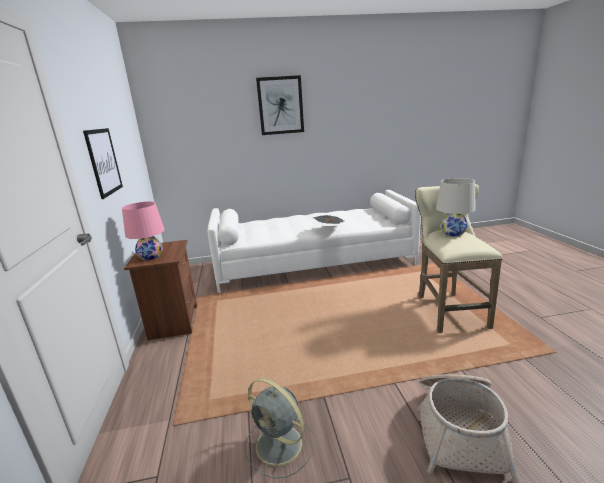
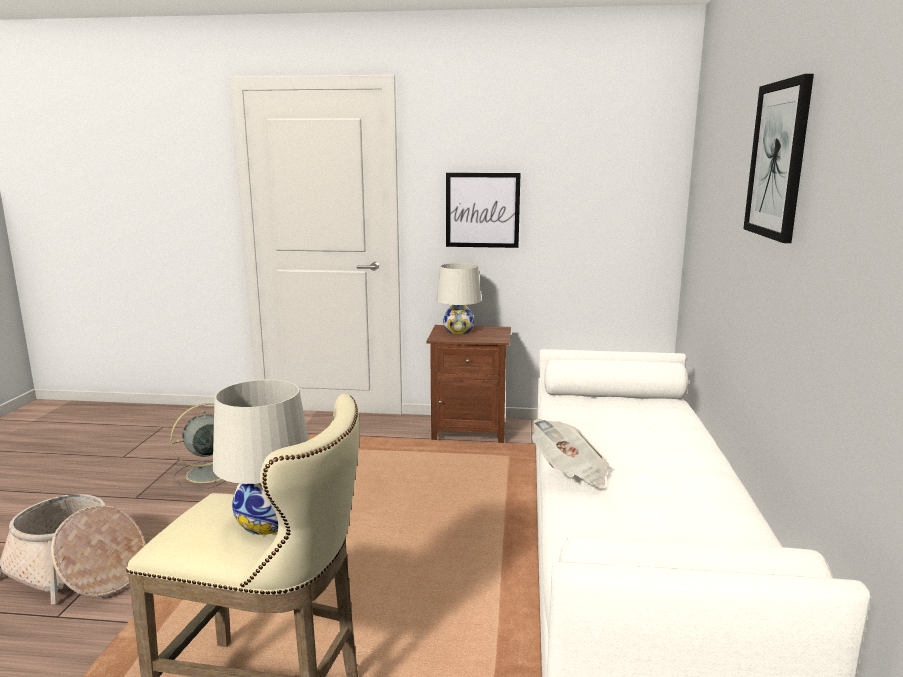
camera: 105 degrees right, 5 degrees down
(151, 256) = (458, 331): pink table lamp -> white table lamp

